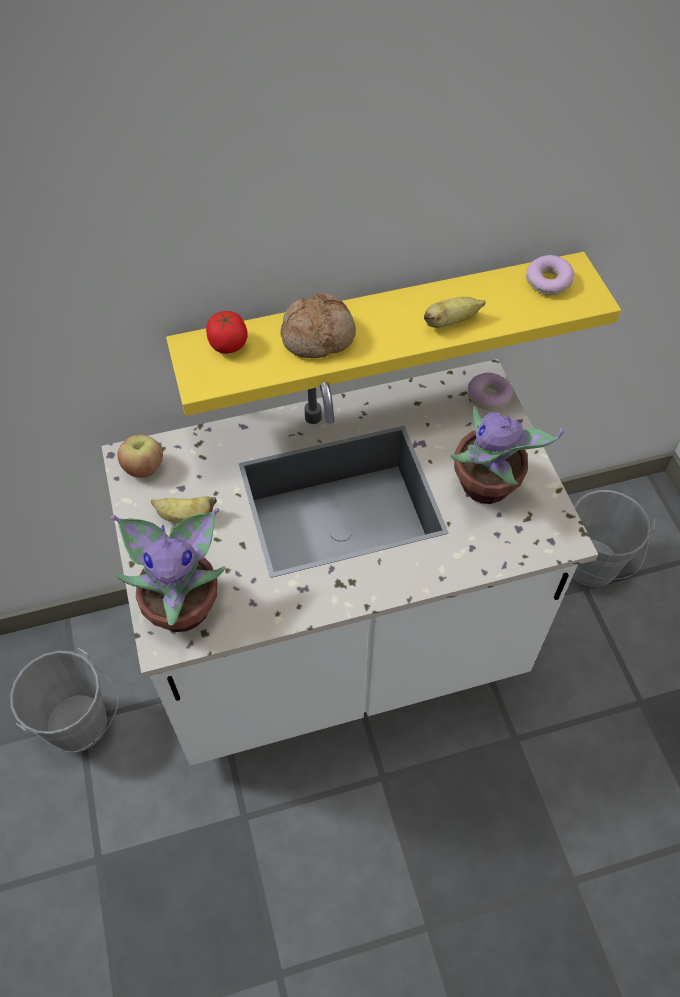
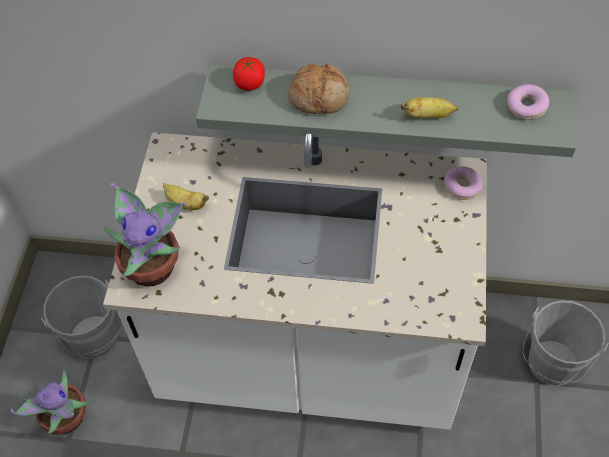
camera: 25 degrees right, 0 degrees up
(144, 467) = (174, 158): apple -> none
(380, 326) = (385, 104): yellow shelf -> grey shelf
(486, 487) = (422, 258): potted plant -> potted plant (66, 420)

